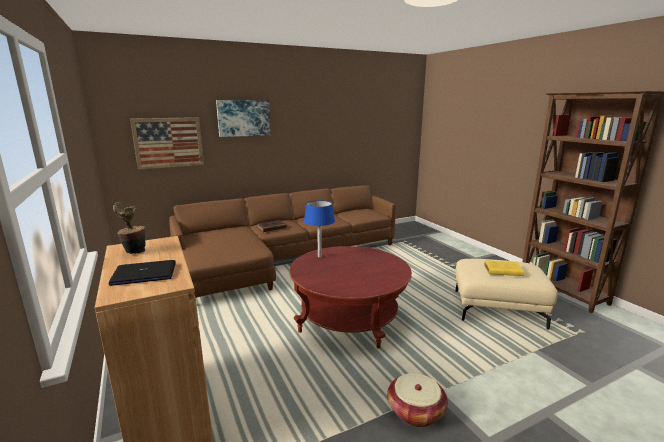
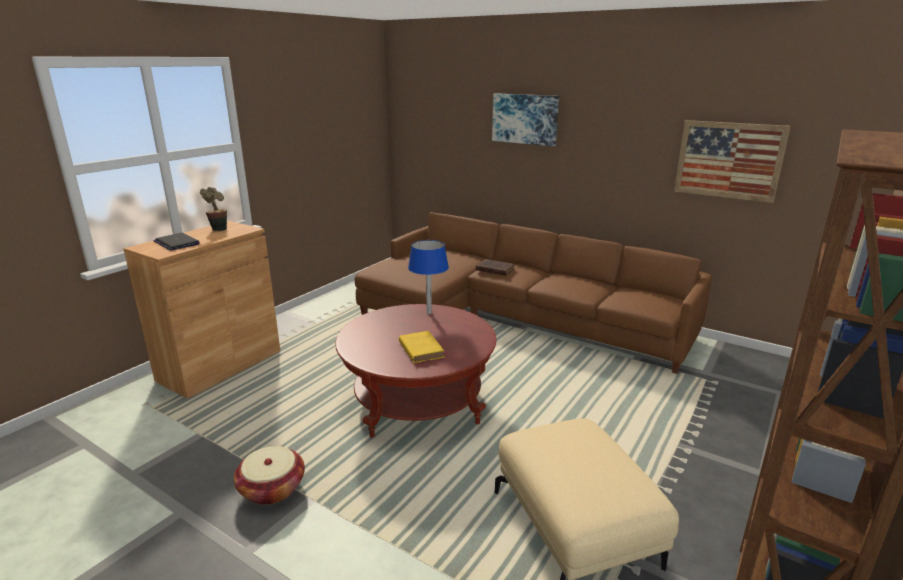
camera: 60 degrees right, 5 degrees up
(168, 142) = (444, 140): picture -> picture (728, 160)
(501, 270) = (561, 458): yellow book -> yellow book (420, 349)

